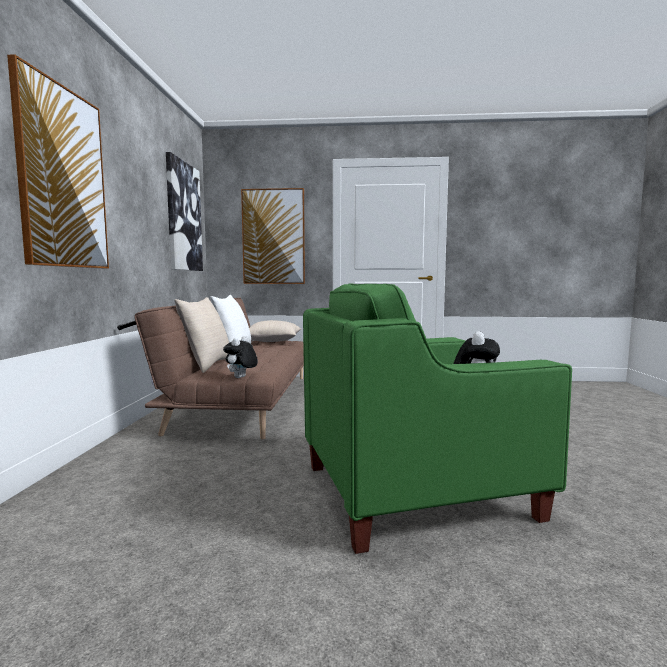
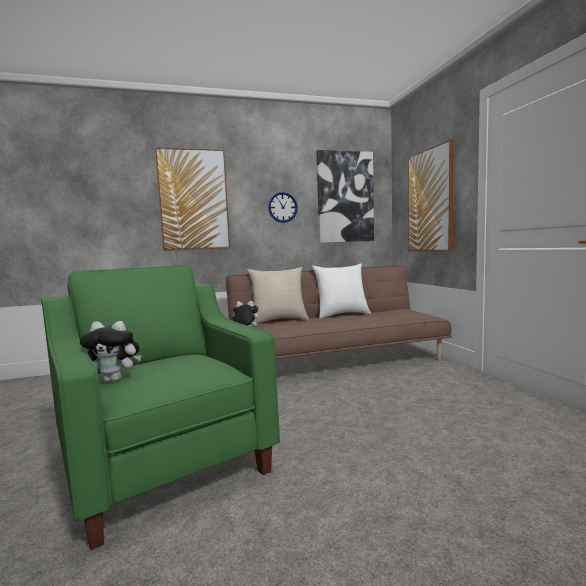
camera: 70 degrees right, 0 degrees up
(145, 217) = (282, 207): none -> wall clock
(273, 341) = (408, 312): beige pillow -> none

